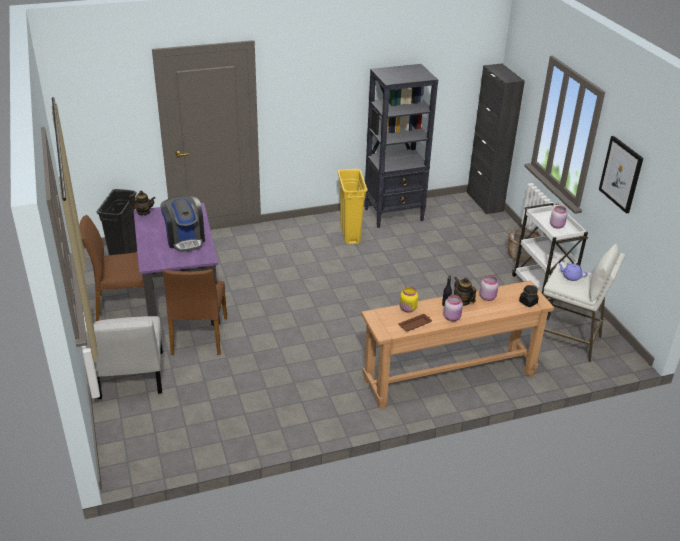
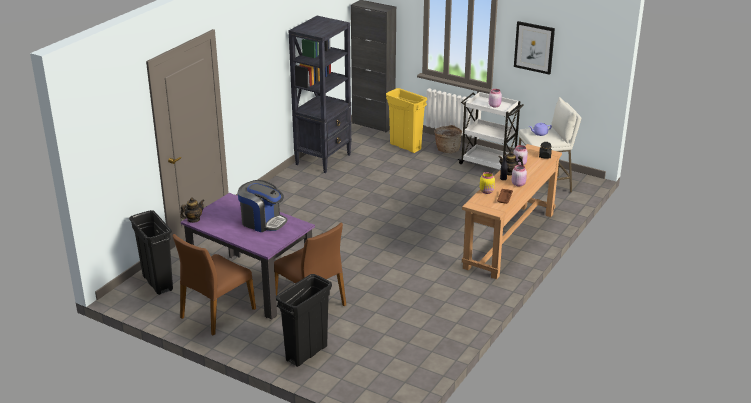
camera: 40 degrees left, 5 degrees down
(130, 378) = (306, 353): white chair -> black trash can
(350, 234) = (312, 186): yellow trash can -> yellow trash can (405, 146)

